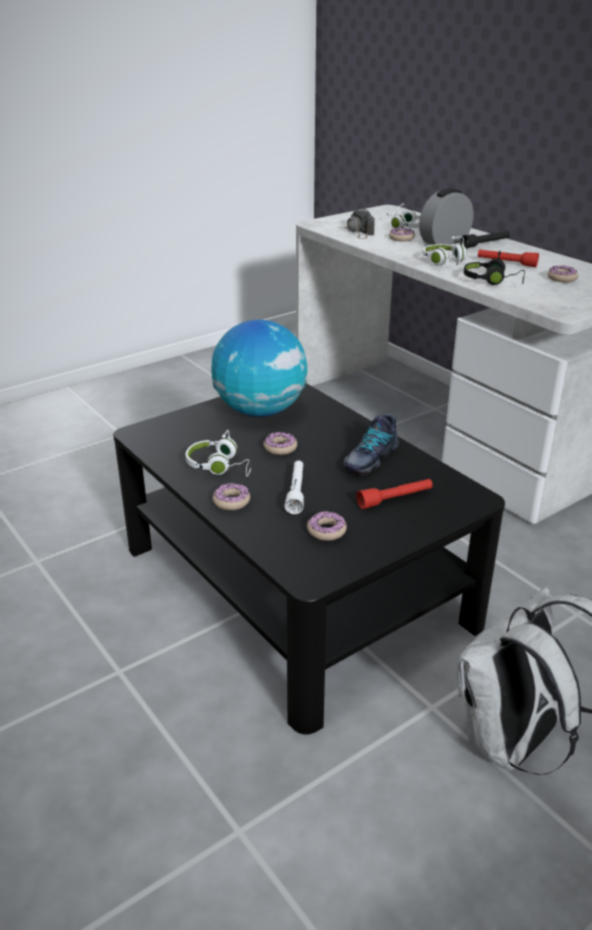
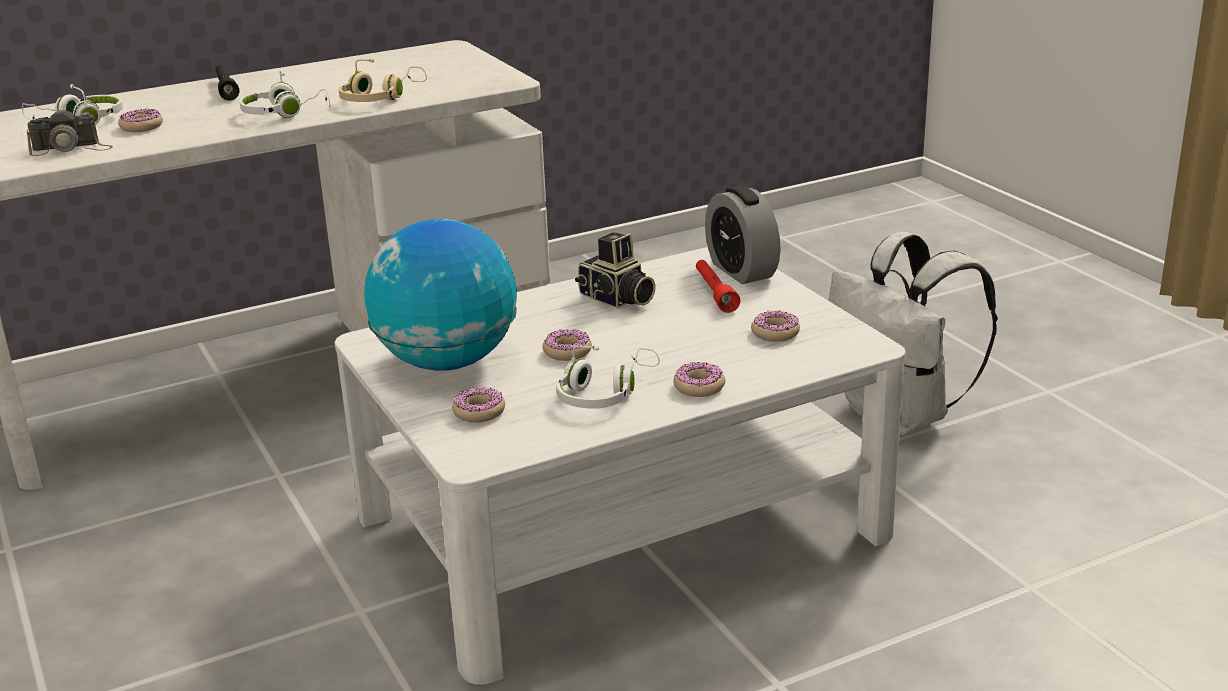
camera: 80 degrees left, 5 degrees down
(296, 492) = (686, 346): white flashlight -> none
(296, 584) = (620, 525): black coffee table -> white coffee table
(370, 458) = (616, 299): shoe -> camera
(444, 242) = (188, 107): alarm clock -> alarm clock (741, 270)
(492, 281) = (379, 98): black headphones -> beige headphones
(506, 263) = (317, 87): red flashlight -> none
(562, 278) = (398, 71): donut -> donut (479, 412)

